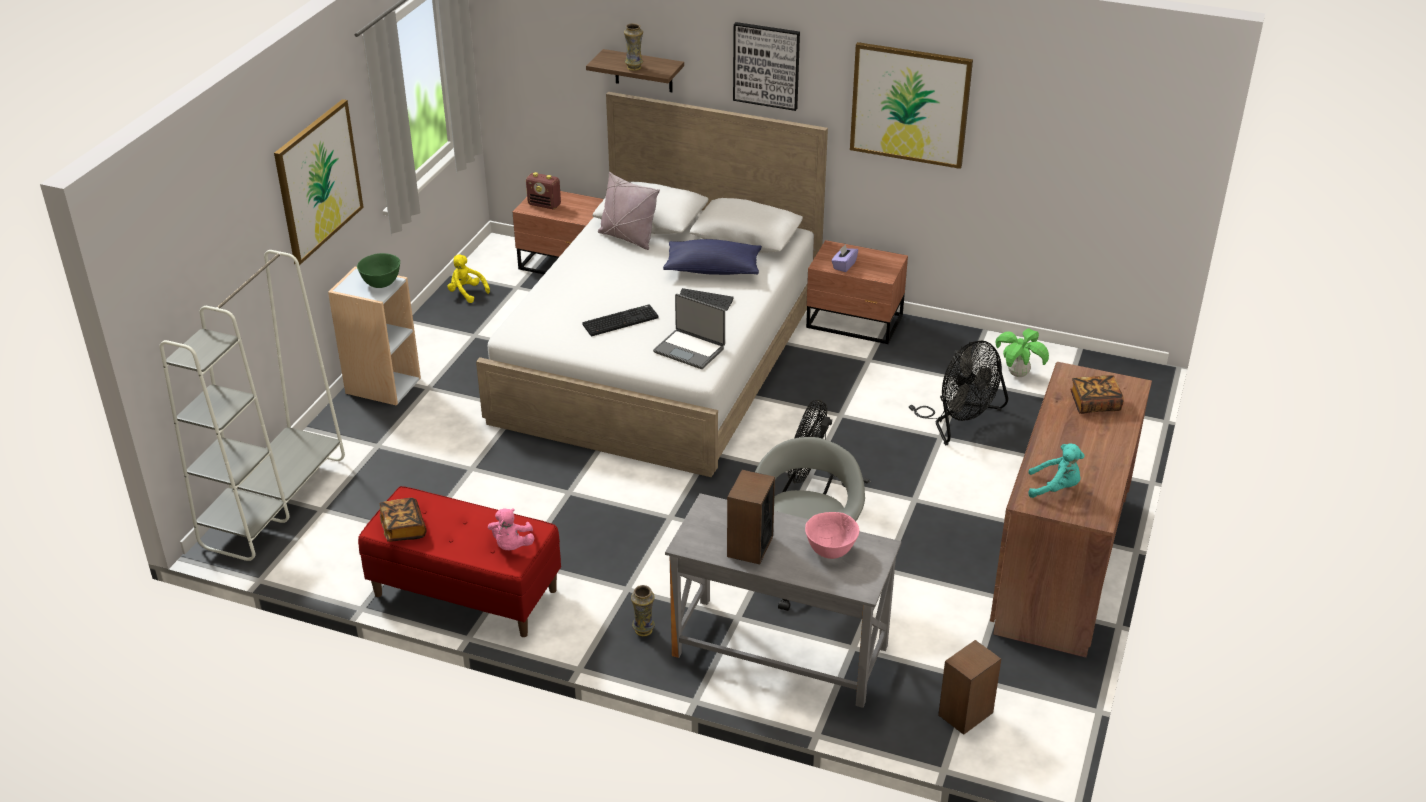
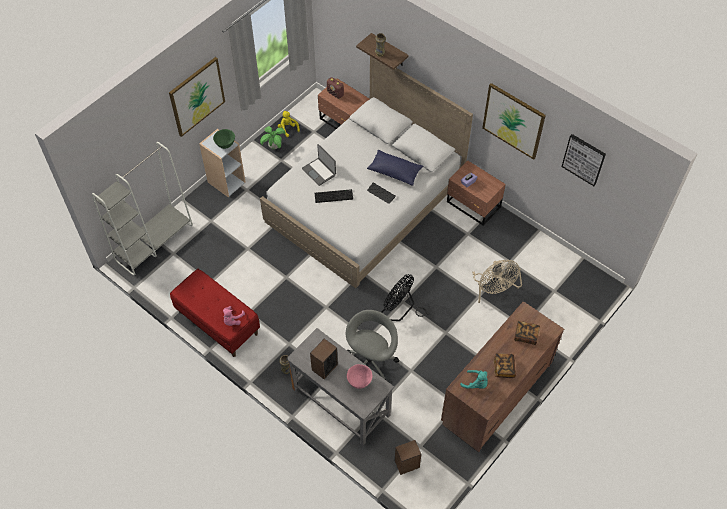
camera: 20 degrees right, 20 degrees up
(403, 529) = (190, 295): book -> book (504, 368)
(627, 238) = (362, 136): purple pillow -> none
(690, 350) = (358, 226): laptop -> laptop (319, 172)
(766, 65) = (447, 73): picture -> picture (583, 159)
(957, 420) = (492, 288): black fan -> beige fan
(1018, 374) = (540, 266): potted plant -> potted plant (274, 147)

